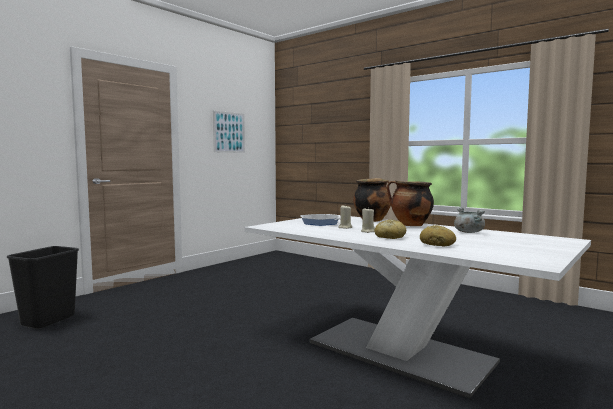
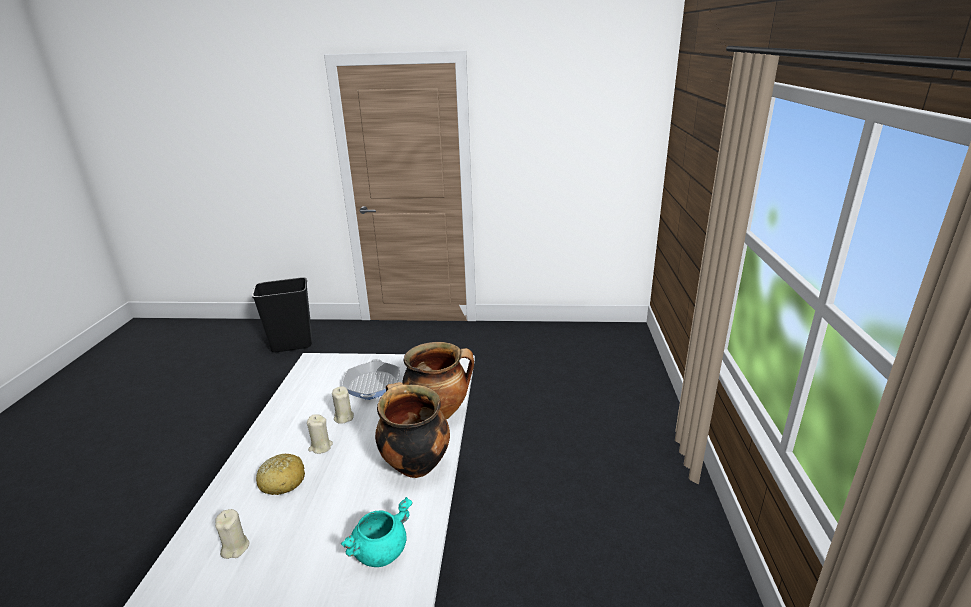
camera: 55 degrees right, 20 degrees up
(229, 132) = (561, 141): picture -> none
(437, 244) = (235, 547): bread -> beige candle
(468, 232) = (380, 550): grey cooking pot -> turquoise cooking pot

